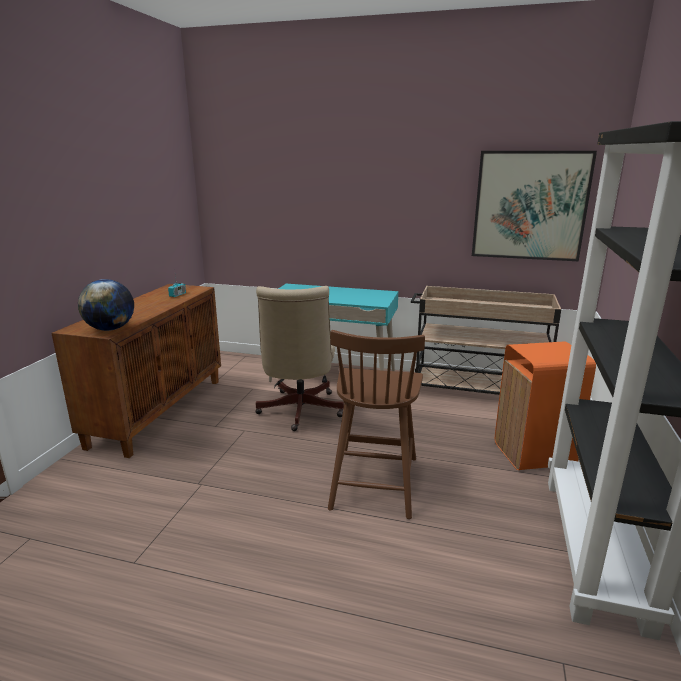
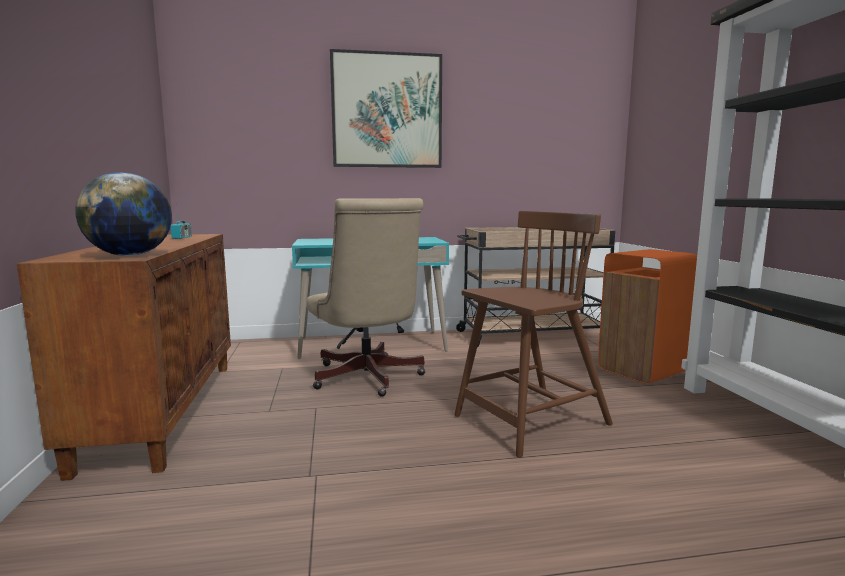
camera: 25 degrees left, 10 degrees down
(374, 481) = (530, 421): brown chair -> brown chair turned 105 degrees counterclockwise
(529, 206) = (557, 141): picture -> picture (387, 111)

